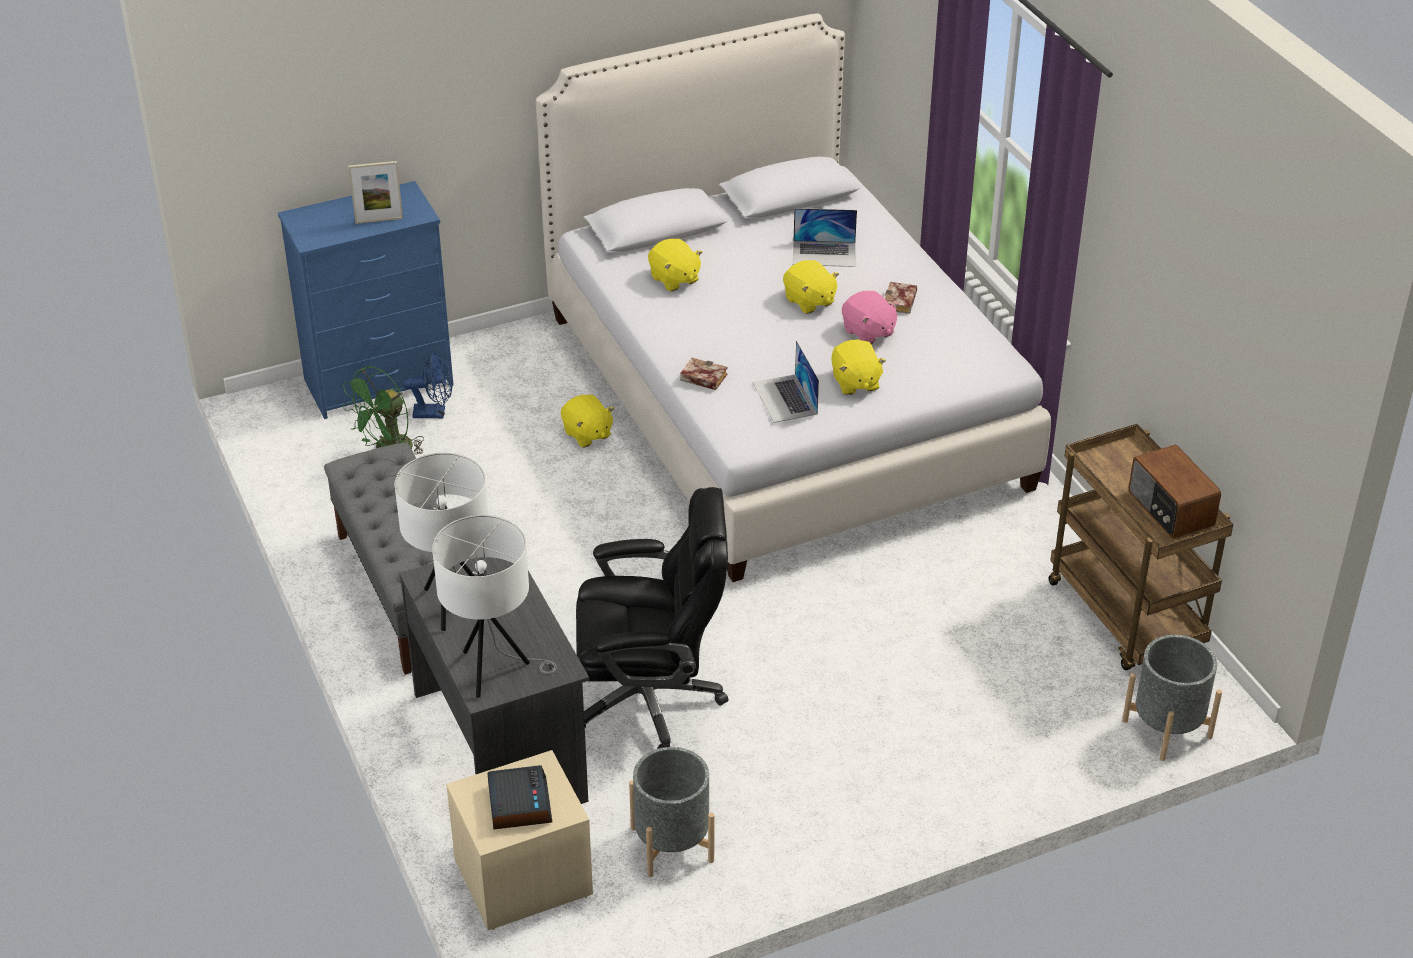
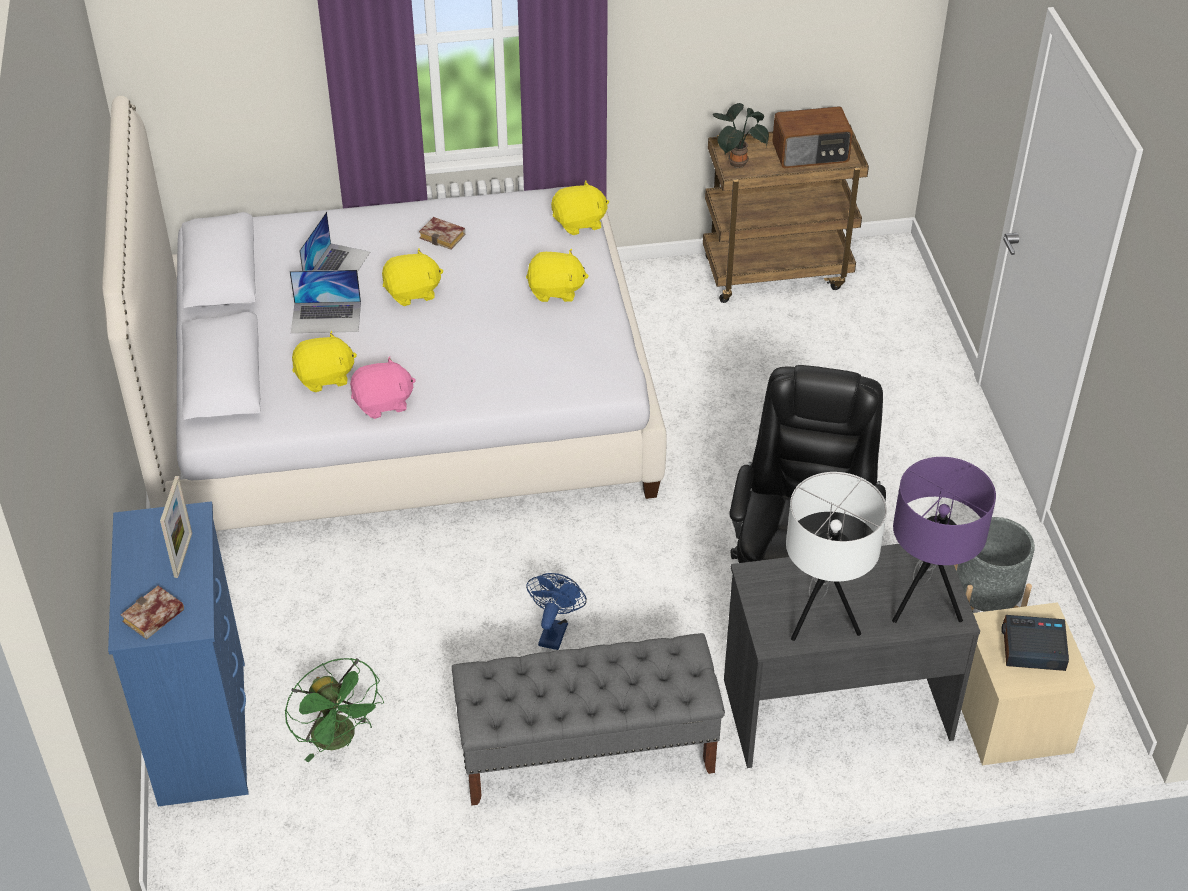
camera: 75 degrees left, 5 degrees up
(434, 413) = (287, 687): blue fan -> blue fan (554, 630)
(495, 671) = (924, 604): white table lamp -> purple table lamp
(587, 434) = (387, 563): yellow plush toy -> yellow plush toy (579, 223)
(701, 378) = (505, 389): book -> book (153, 618)
(785, 398) = (565, 338): laptop -> laptop (326, 317)
(868, 332) = (481, 266): pink plush toy -> pink plush toy (383, 403)
(1119, 457) = (736, 162): none -> potted plant
(1167, 728) = (907, 285): grey planter -> none

